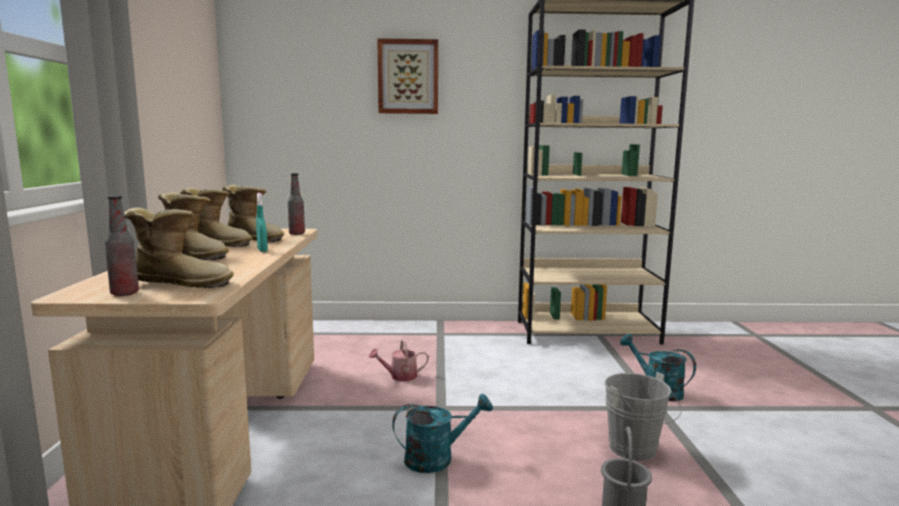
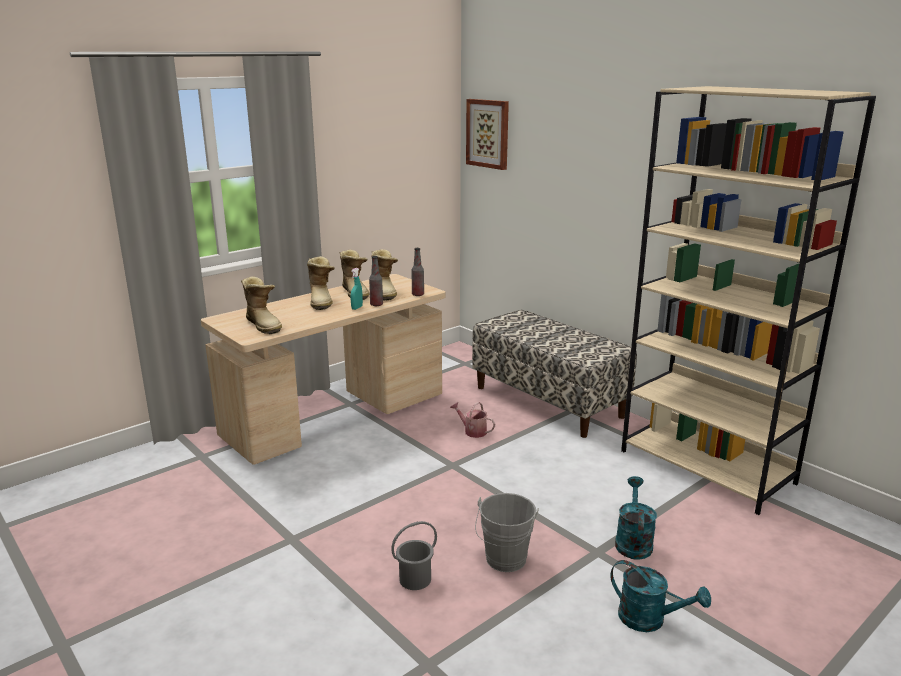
camera: 50 degrees right, 10 degrees up
(124, 293) = (233, 325): bottle -> bottle (376, 304)
(408, 77) = (588, 150): picture -> picture (488, 133)
(412, 334) = (548, 401): none -> bench
(437, 458) = (389, 492): turquoise watering can -> turquoise watering can (650, 620)

